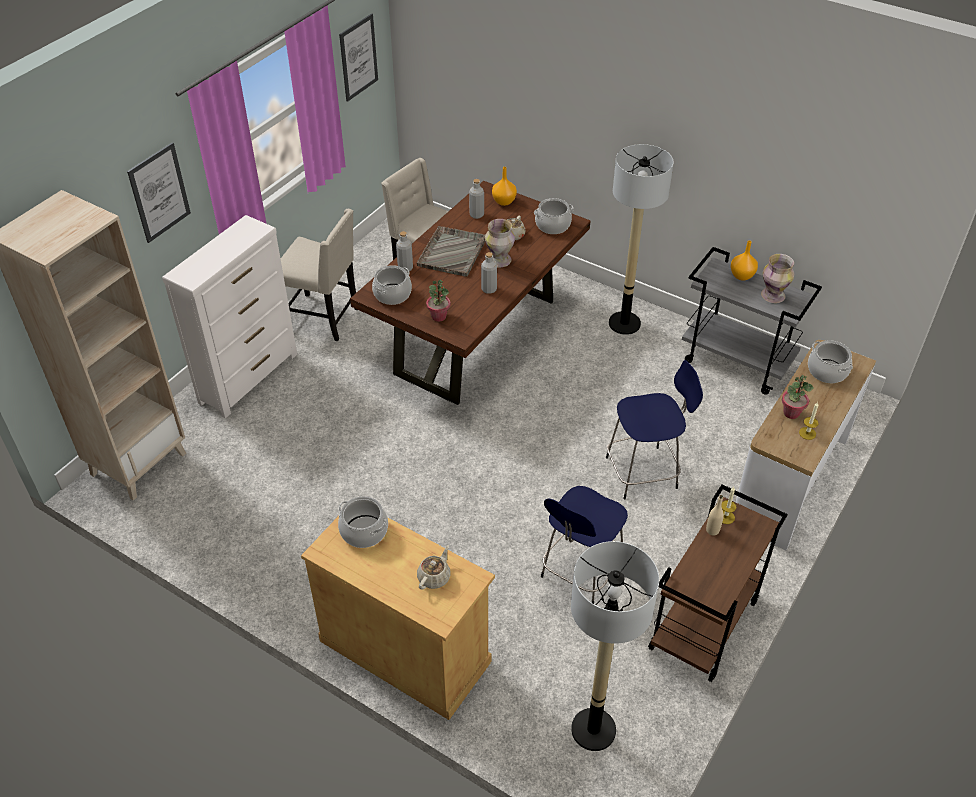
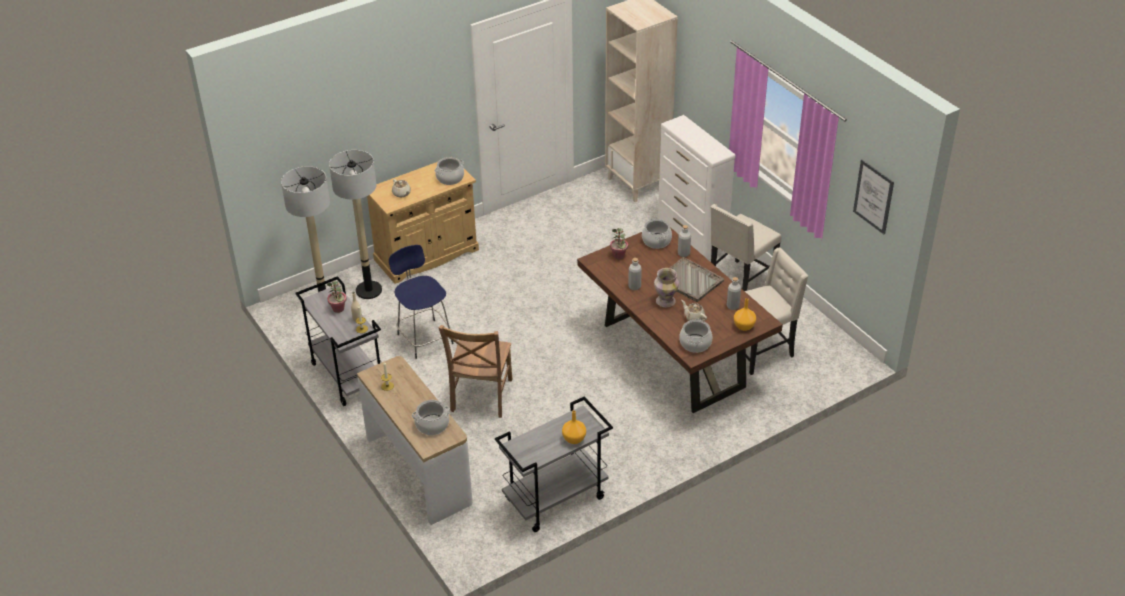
camera: 115 degrees right, 5 degrees down
(159, 192) = (721, 86): picture -> none
(624, 323) = (642, 448): floor lamp -> floor lamp (369, 290)
(644, 472) = (481, 397): blue stool -> brown chair
(704, 626) = (347, 376): brown cart -> grey cart
(773, 296) = (538, 447): vase -> none
(791, 413) = (410, 387): potted plant -> potted plant (338, 309)

